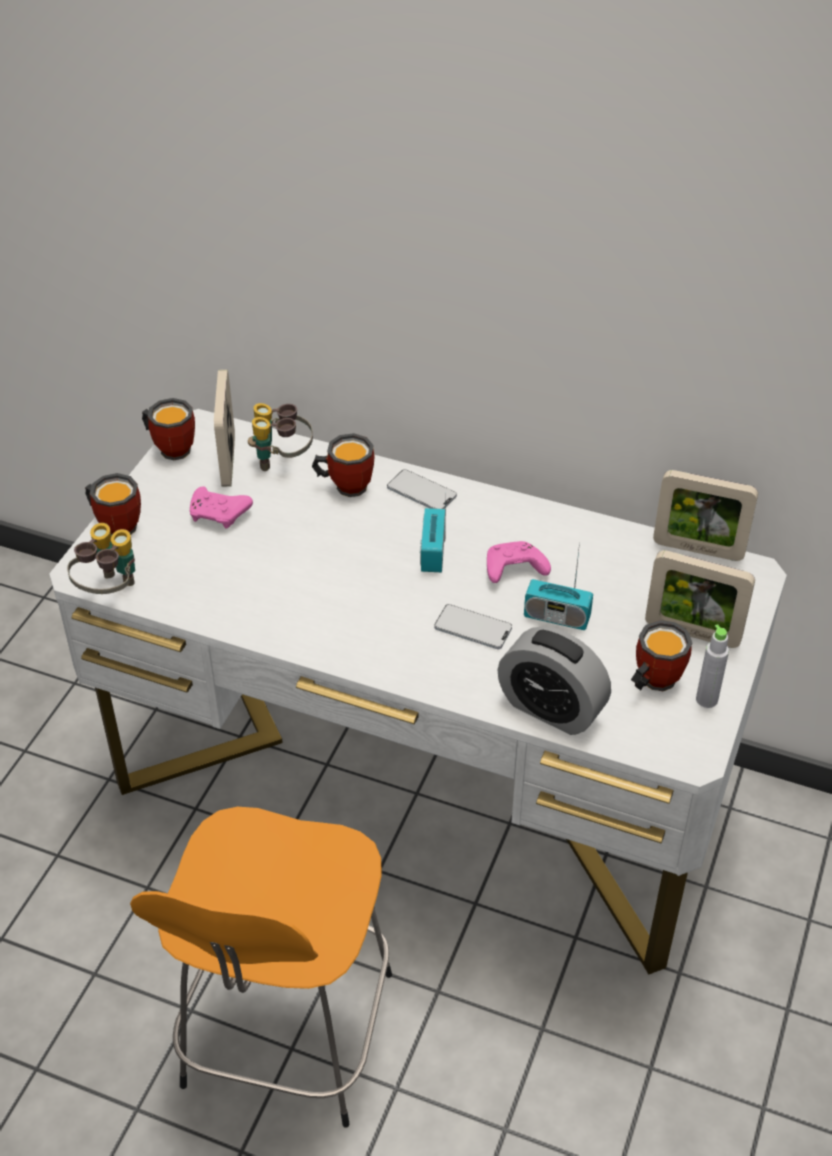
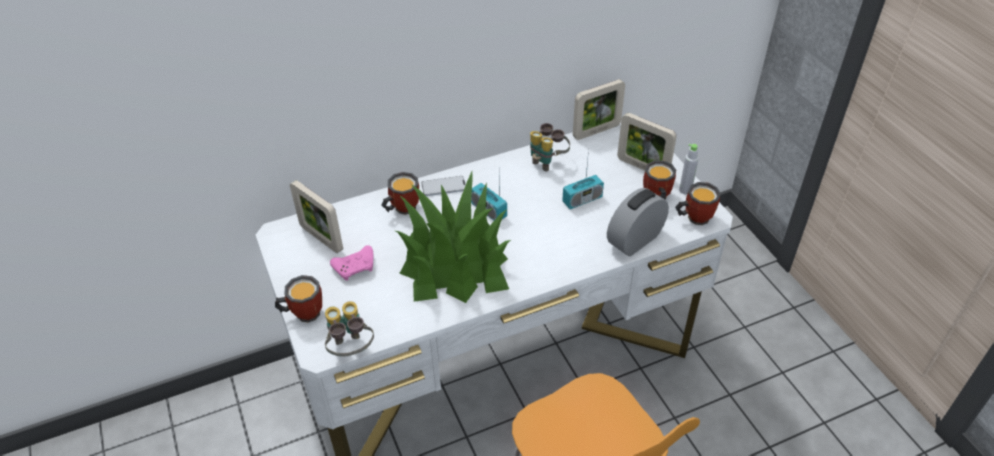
camera: 45 degrees left, 0 degrees up
(172, 446) = (277, 252): mug -> mug (693, 217)
(282, 461) = (351, 219): binoculars -> binoculars (547, 161)
(316, 583) = (454, 264): none -> potted plant
(473, 628) = (555, 231): phone -> none
(513, 570) = (535, 193): pink game controller -> none
(551, 708) = (635, 240): alarm clock -> alarm clock turned 150 degrees clockwise
(692, 633) = (642, 167): picture frame -> picture frame turned 60 degrees clockwise

